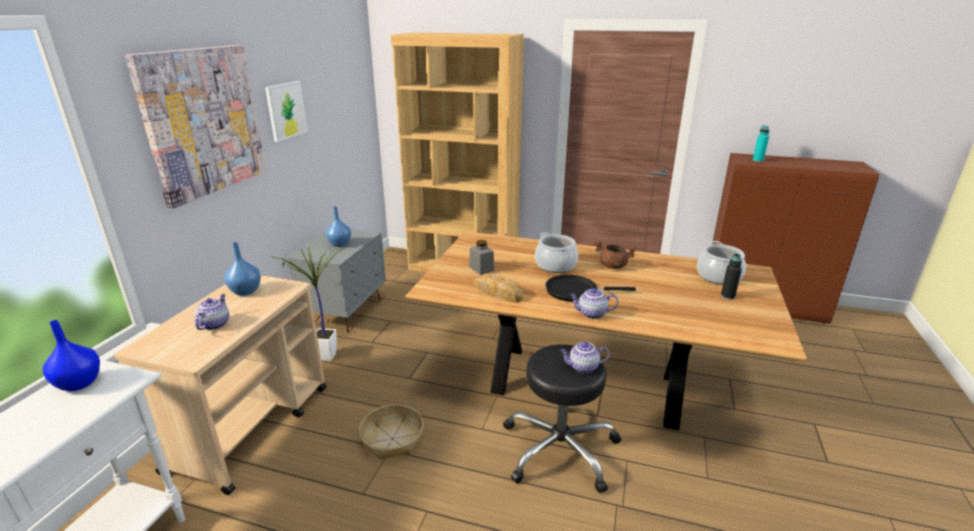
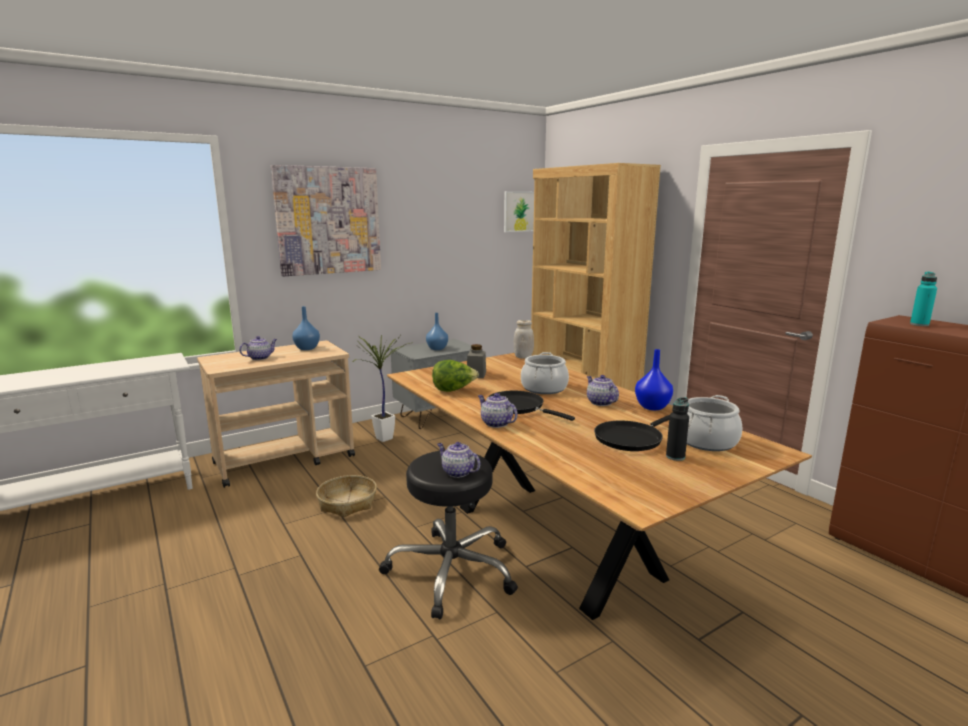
camera: 40 degrees right, 10 degrees down
(78, 384) = (154, 360): blue vase -> blue vase (652, 407)
(286, 110) = (418, 226): picture -> picture (520, 211)
(479, 237) = (523, 357): none -> white jar
(497, 292) = (453, 390): bread -> lettuce
(612, 266) = (600, 402): brown cooking pot -> teapot
(684, 291) = (630, 438): none -> black frying pan

